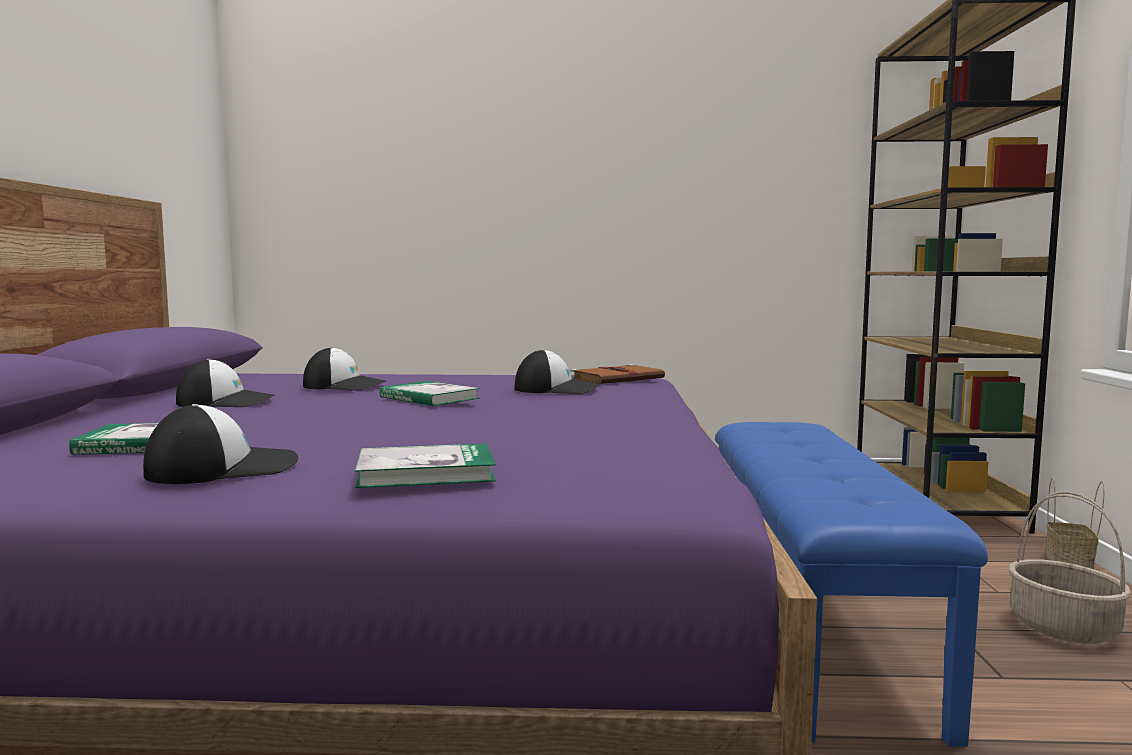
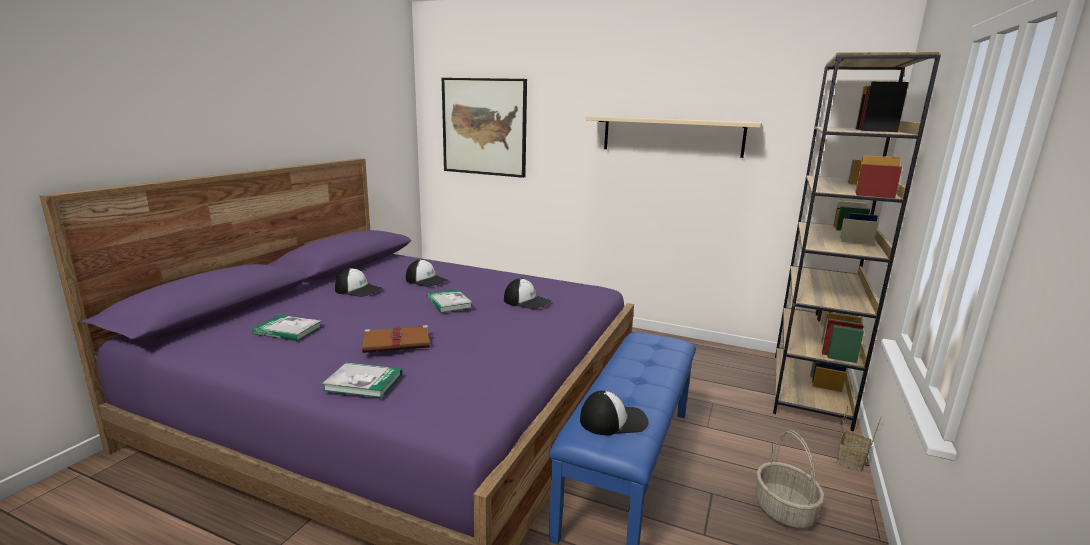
camera: 20 degrees right, 10 degrees up
(223, 468) = (294, 359): cap -> cap (613, 420)
(360, 167) = (484, 127): none -> picture
(618, 379) = (577, 293): brown book -> brown book (398, 342)
(675, 164) = (672, 136): none -> beige shelf

